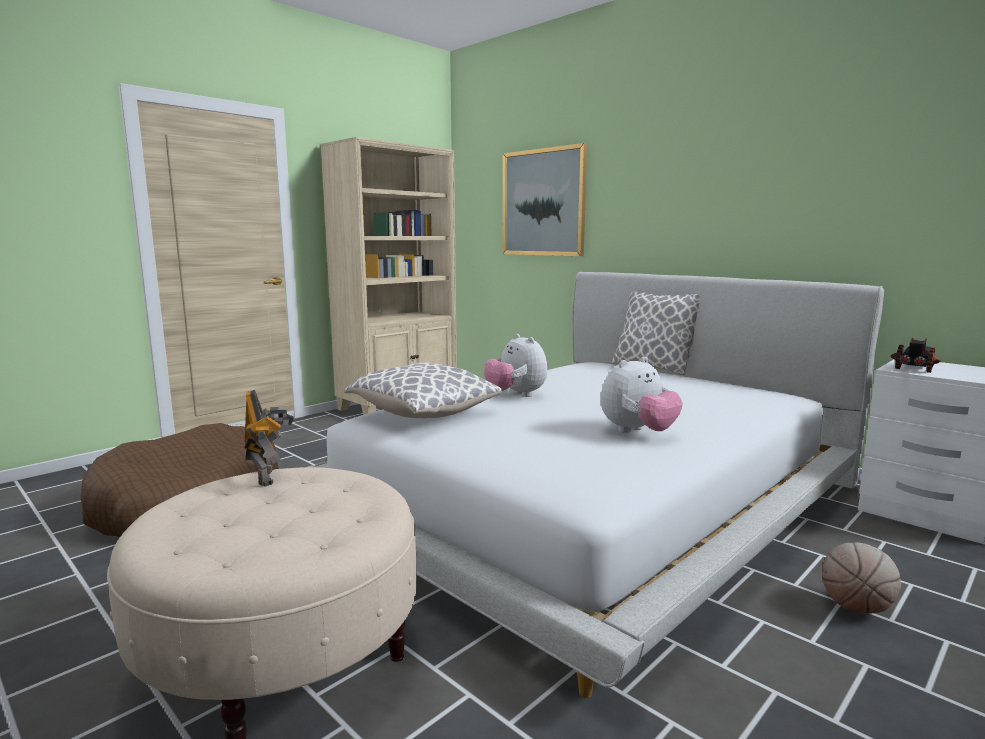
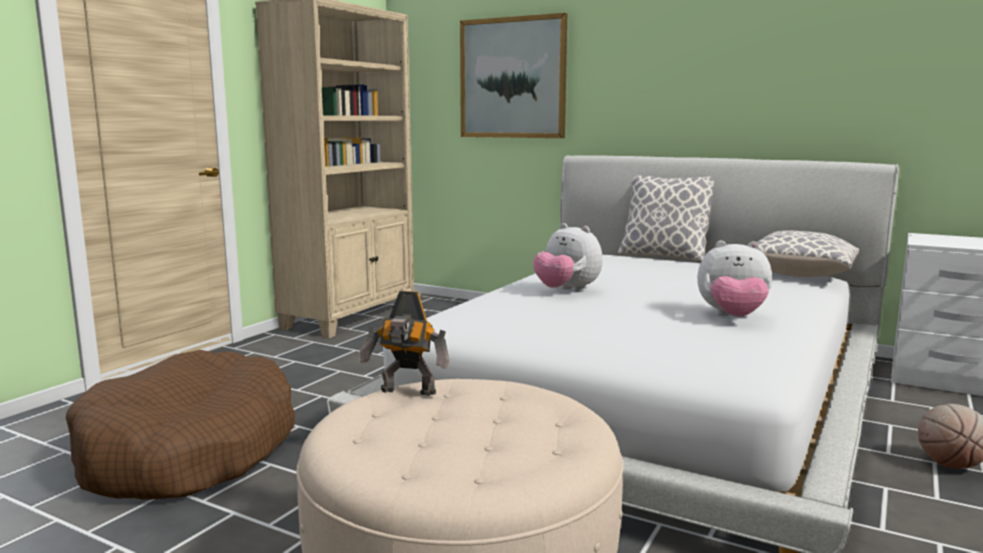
camera: 15 degrees left, 0 degrees up
(269, 476) = (407, 392): toy robot -> toy robot turned 135 degrees clockwise
(423, 413) = (492, 316): pillow -> pillow (798, 275)
(638, 432) = (732, 318): plush toy -> plush toy turned 60 degrees clockwise
(915, 368) = (938, 242): toy truck -> none

